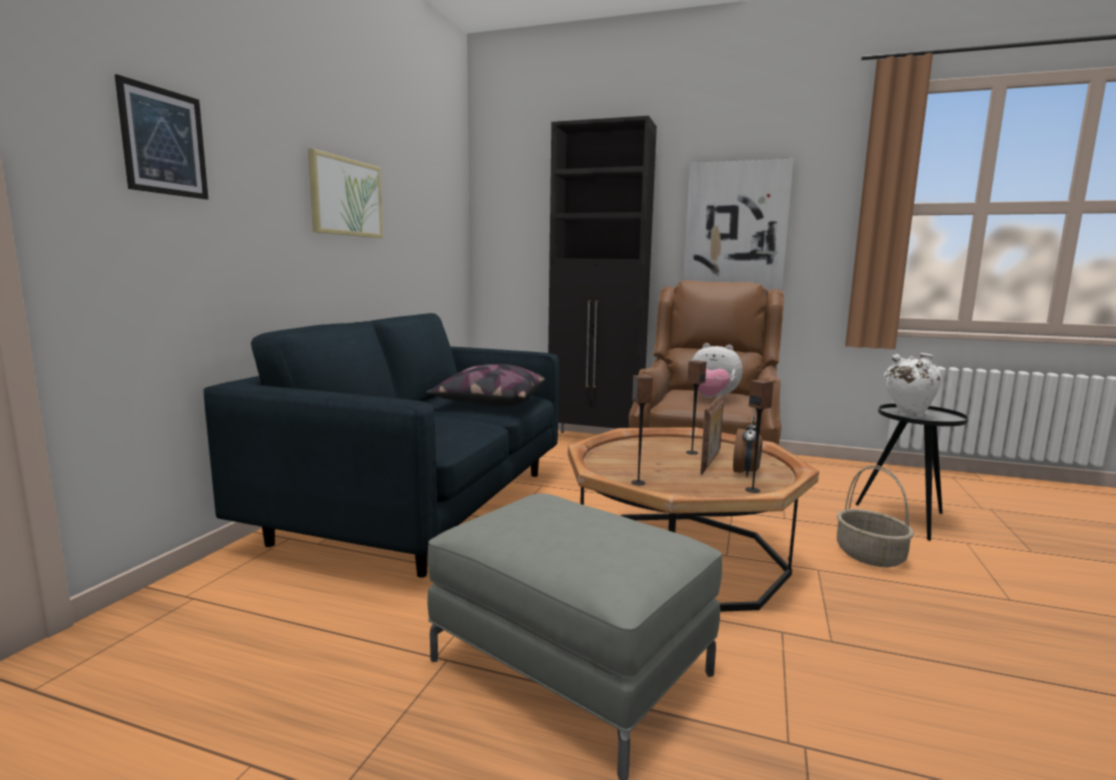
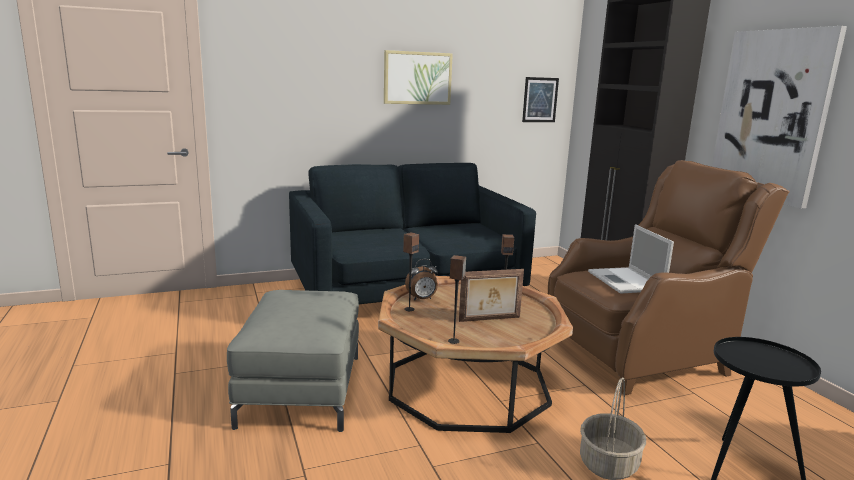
camera: 50 degrees right, 5 degrees up
(164, 142) = (281, 62): picture -> picture (540, 100)
(489, 403) = (459, 237): pillow -> none
(712, 399) = (626, 281): plush toy -> laptop
(746, 472) = (489, 333): alarm clock -> alarm clock (422, 299)
(907, 416) = (741, 354): white vase -> none

